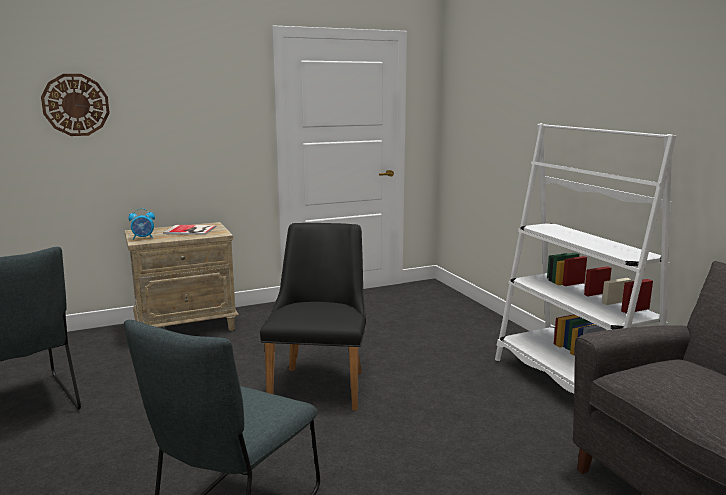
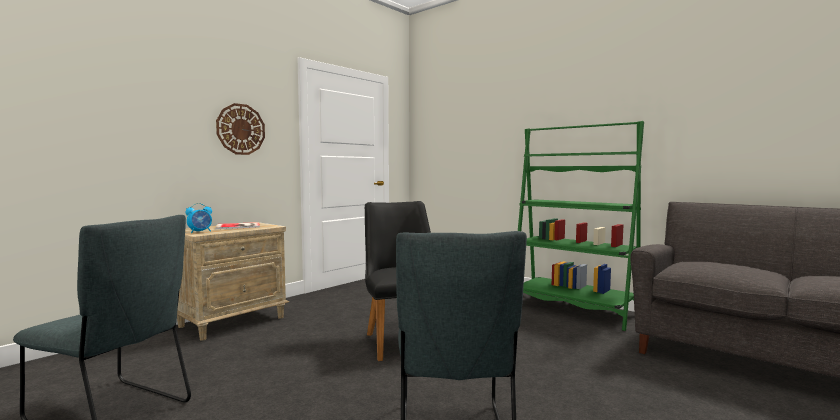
camera: 25 degrees left, 10 degrees down
(76, 105) = (123, 102): wall clock -> wall clock (241, 129)
(572, 384) = (573, 310): white bookcase -> green bookcase

